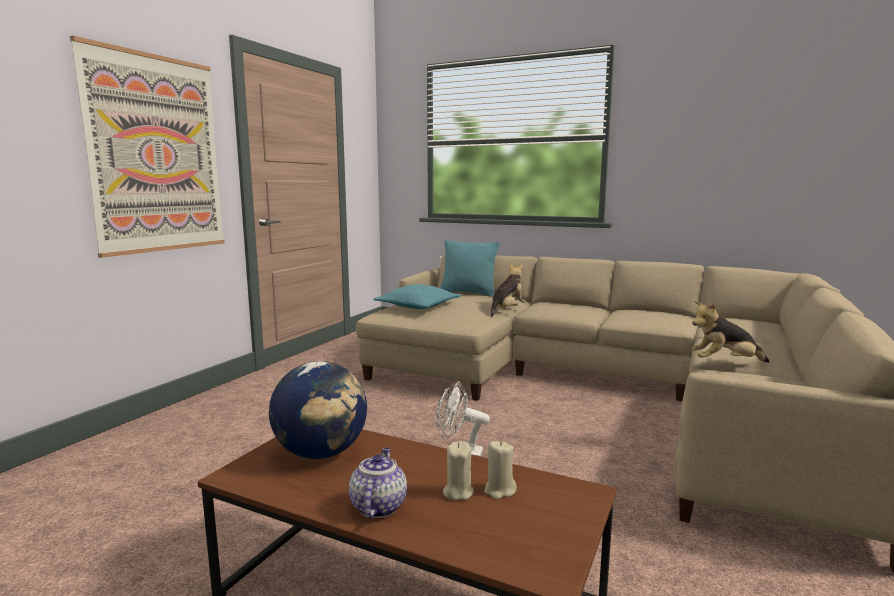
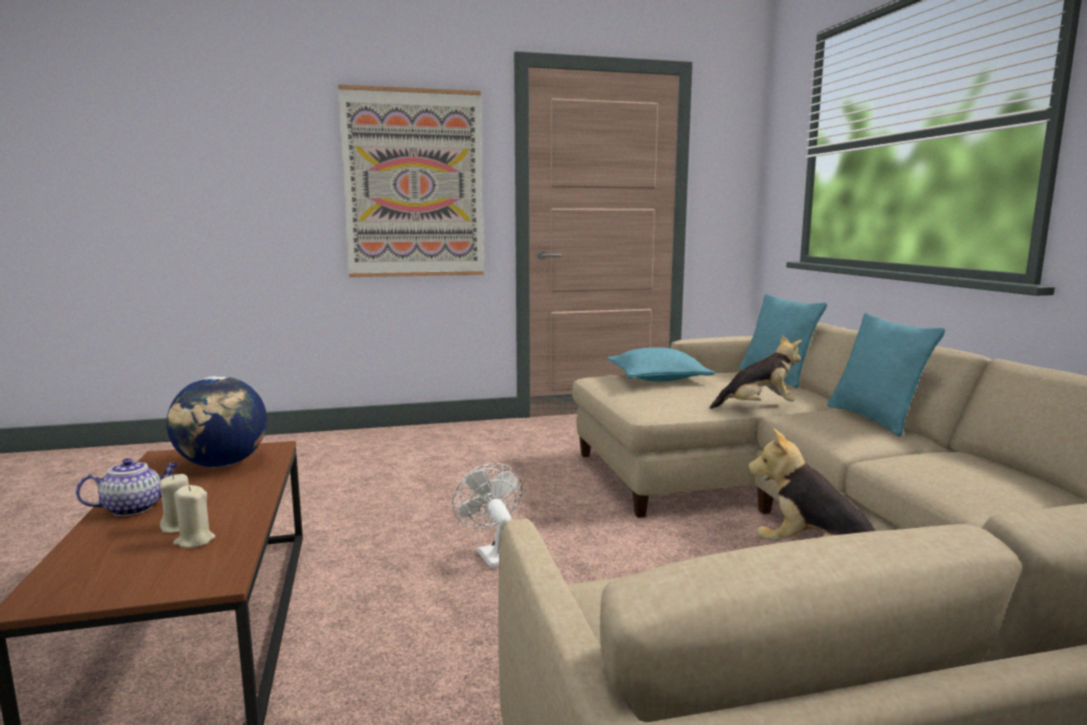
camera: 50 degrees right, 0 degrees up
(564, 304) = (874, 419): none -> turquoise pillow

